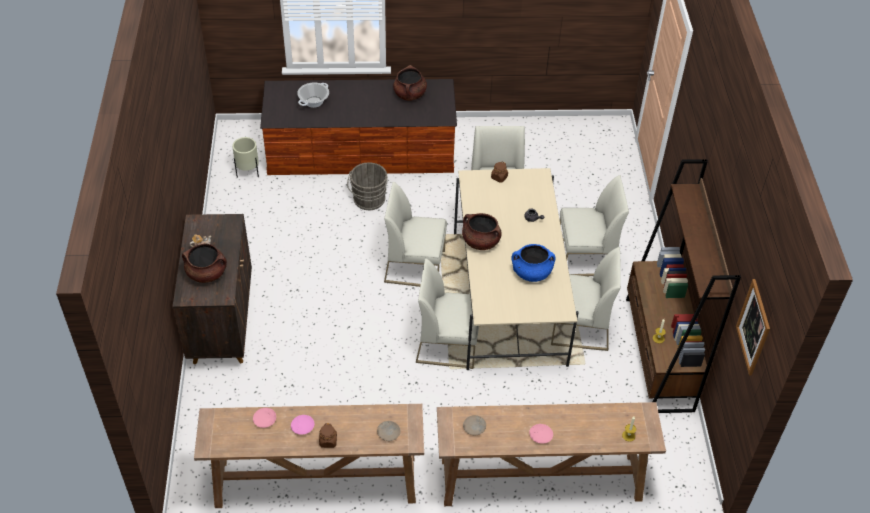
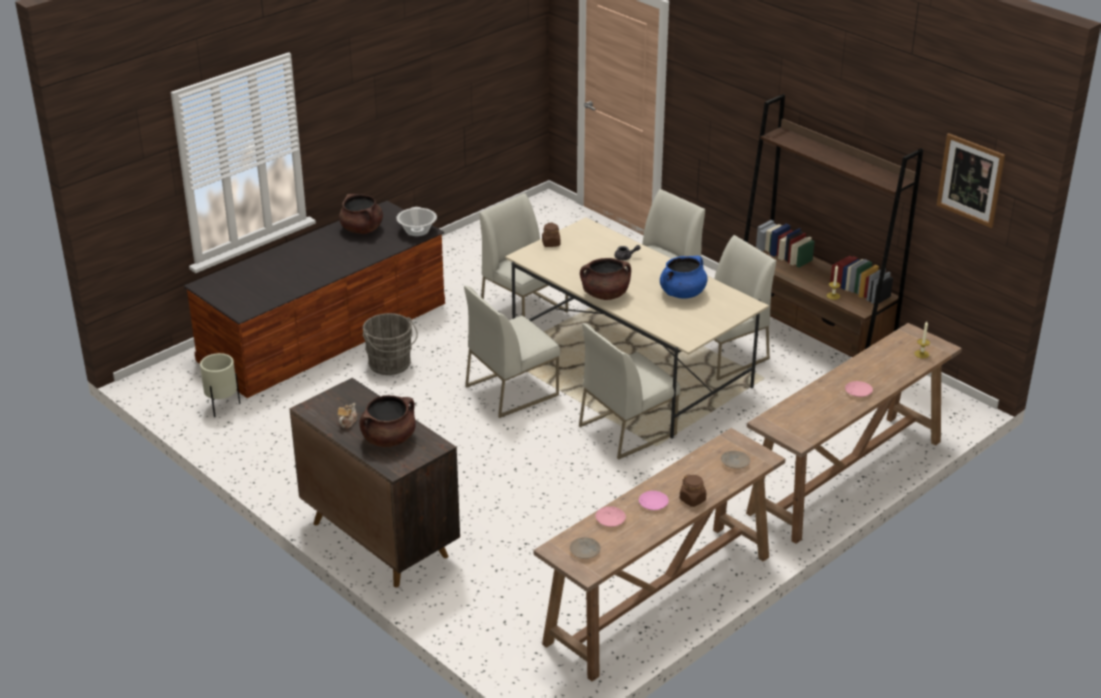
camera: 40 degrees left, 15 degrees down
(313, 102) = (267, 278): cooking pot -> cooking pot (417, 231)
(474, 427) = (799, 417): beige plate -> beige plate (585, 551)

